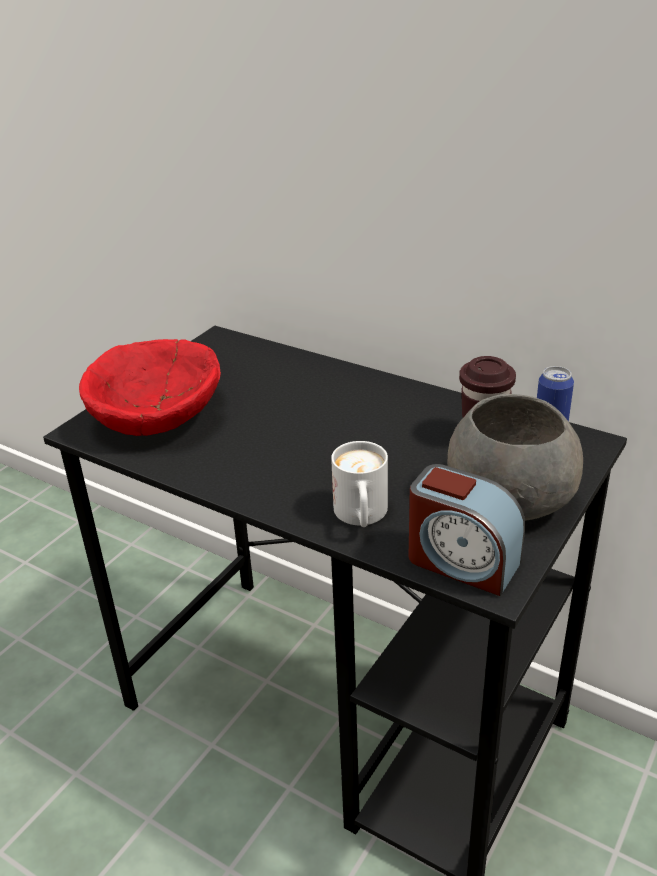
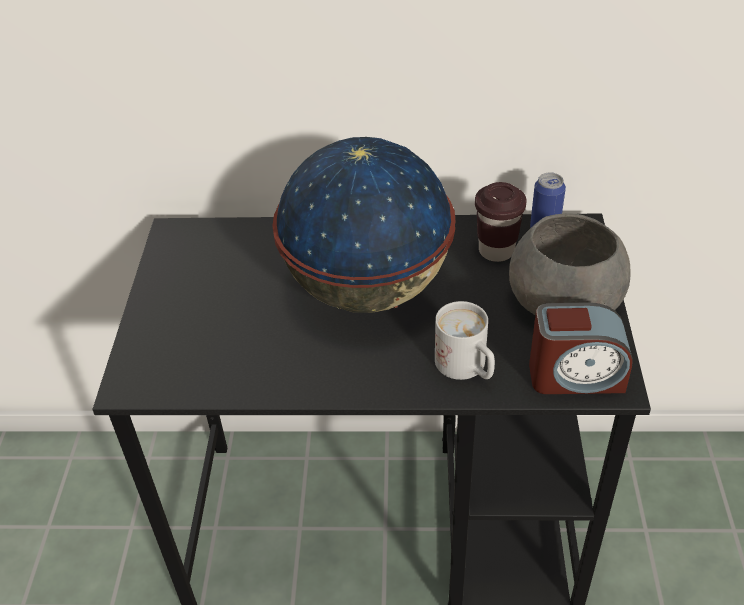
camera: 30 degrees left, 10 degrees up
(157, 415) = (191, 340): red bowl -> none
(334, 426) = (368, 288): none -> globe

